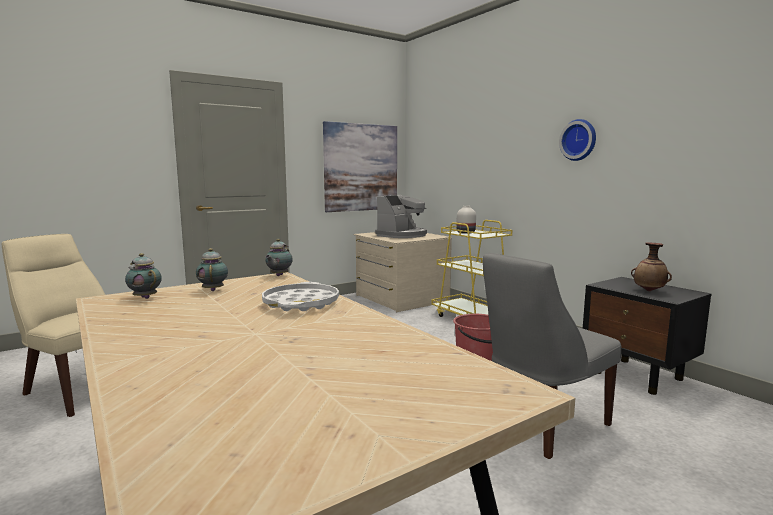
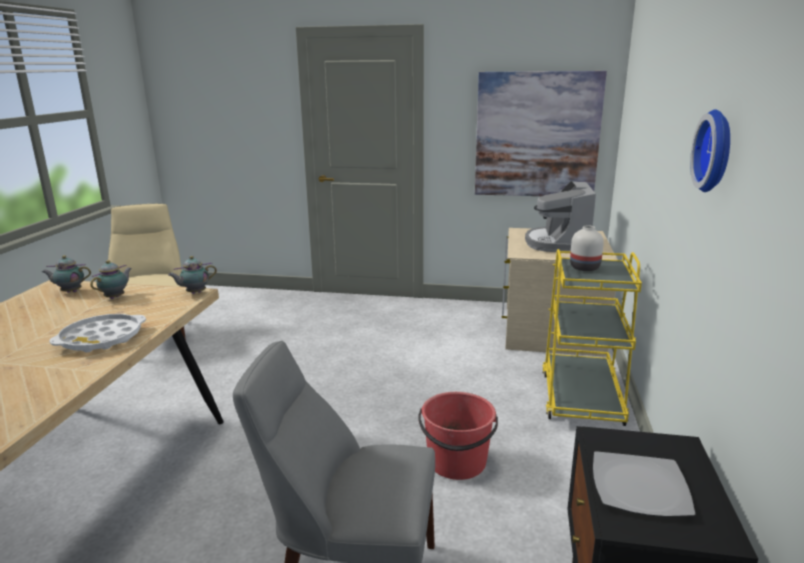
camera: 45 degrees right, 10 degrees up
(145, 297) = (70, 292): teapot -> teapot turned 90 degrees counterclockwise
(402, 235) = (558, 243): coffee machine -> coffee machine turned 105 degrees clockwise
(649, 291) = (640, 488): vase -> plate

